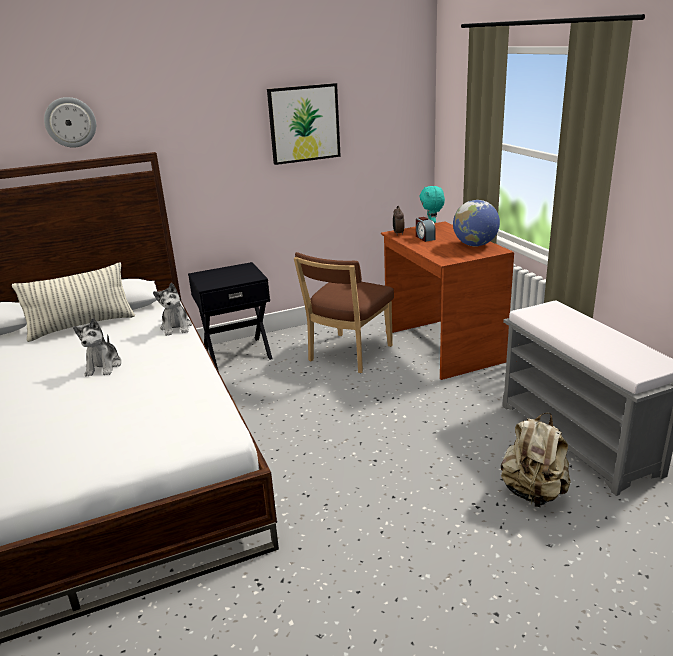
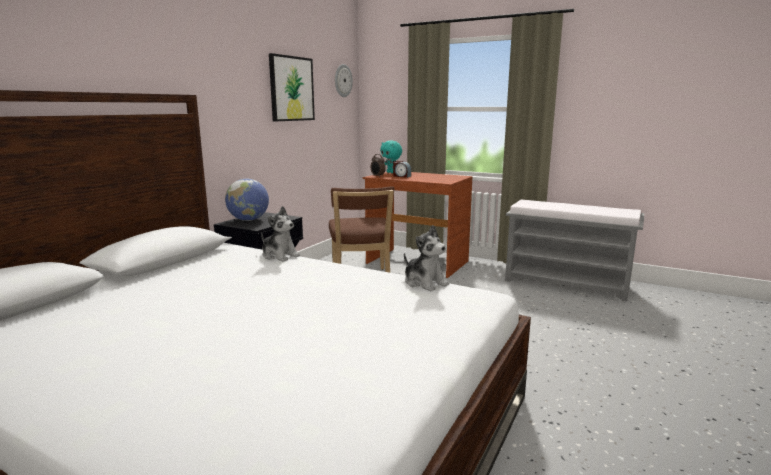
camera: 40 degrees left, 10 degrees down
(70, 122) = (108, 50): wall clock -> wall clock (342, 80)
(82, 326) = (167, 273): pillow -> none
(103, 366) = (271, 289): plush toy -> plush toy (425, 282)
(475, 245) = (443, 176): globe -> globe (248, 220)
(533, 493) = (594, 313): beige backpack -> none

